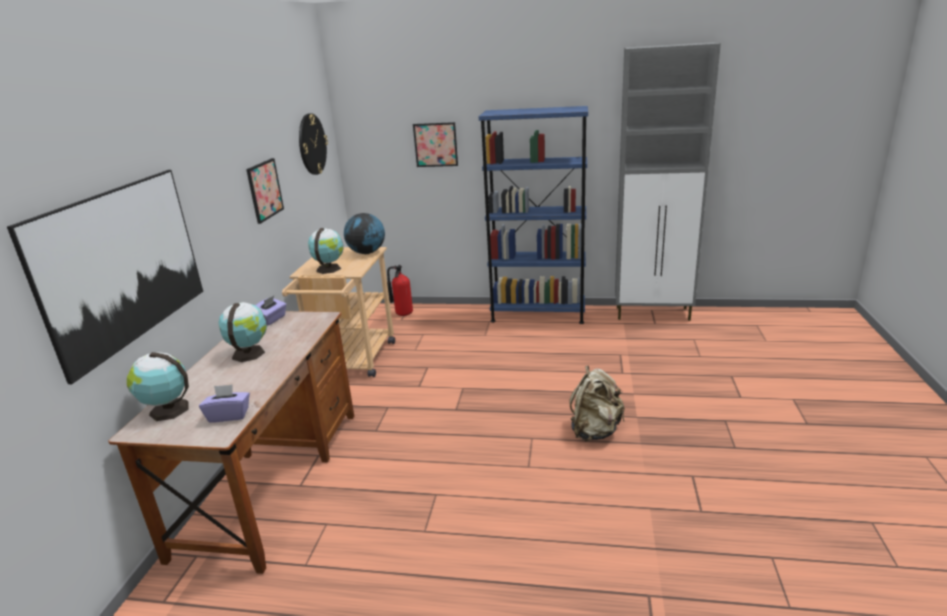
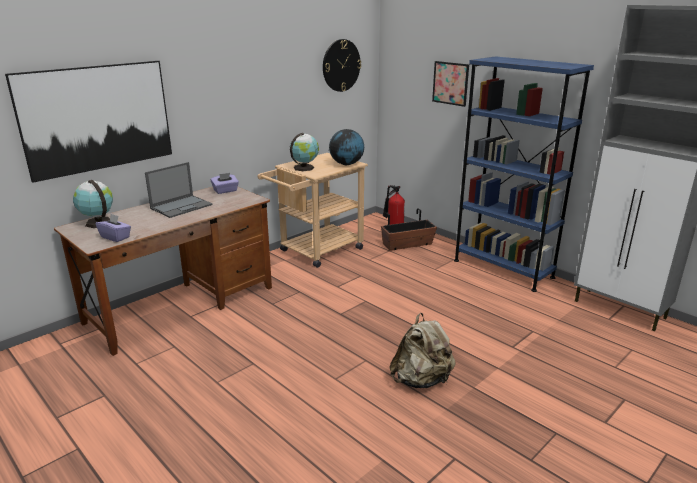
camera: 35 degrees right, 0 degrees up
(249, 353) = (182, 206): globe -> laptop
(265, 190) = (266, 93): picture -> none
(432, 322) = (407, 244): none -> planter

